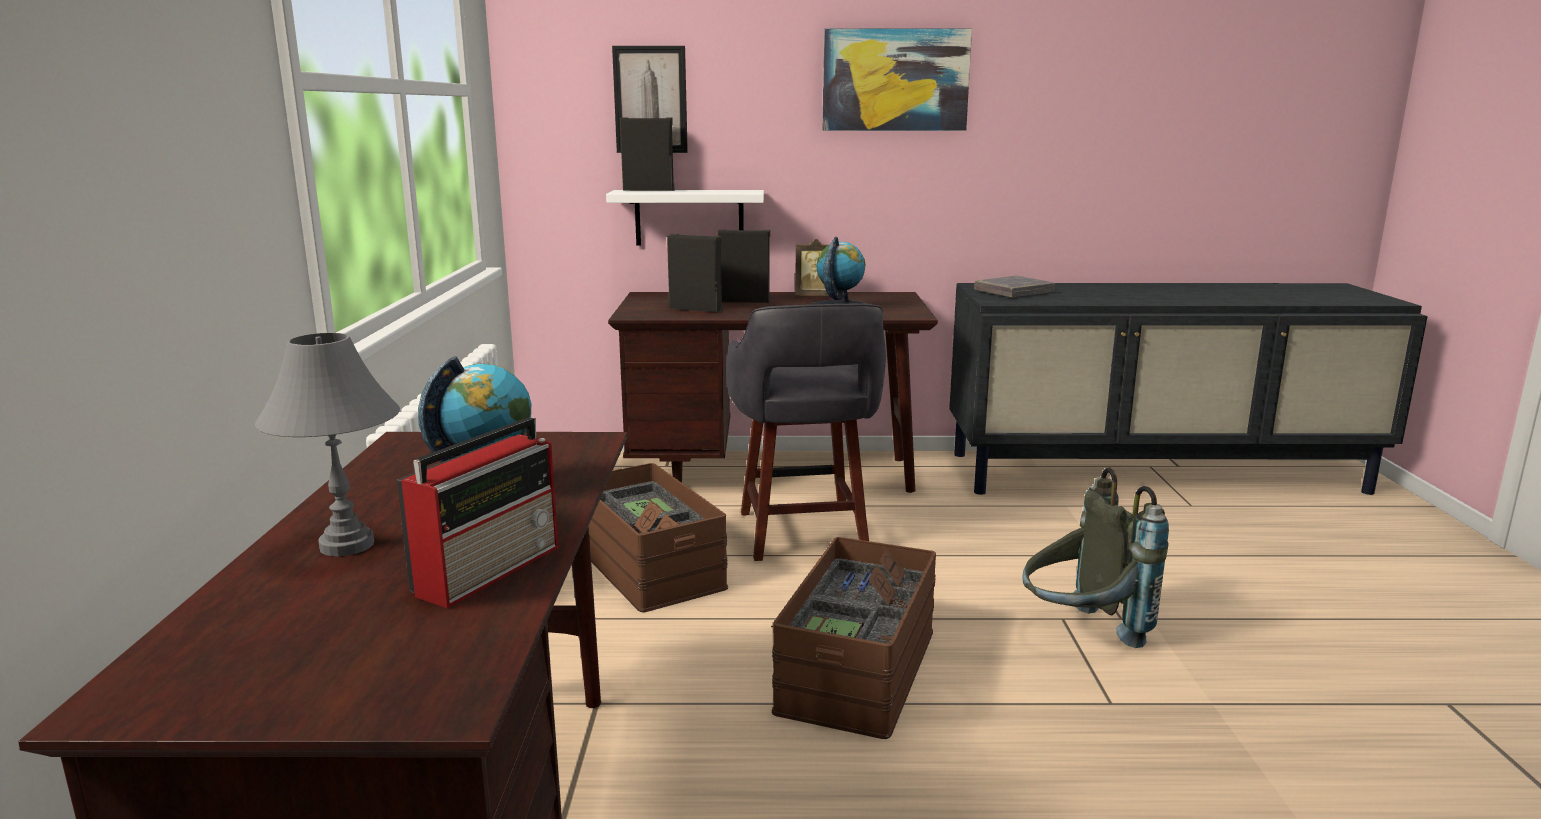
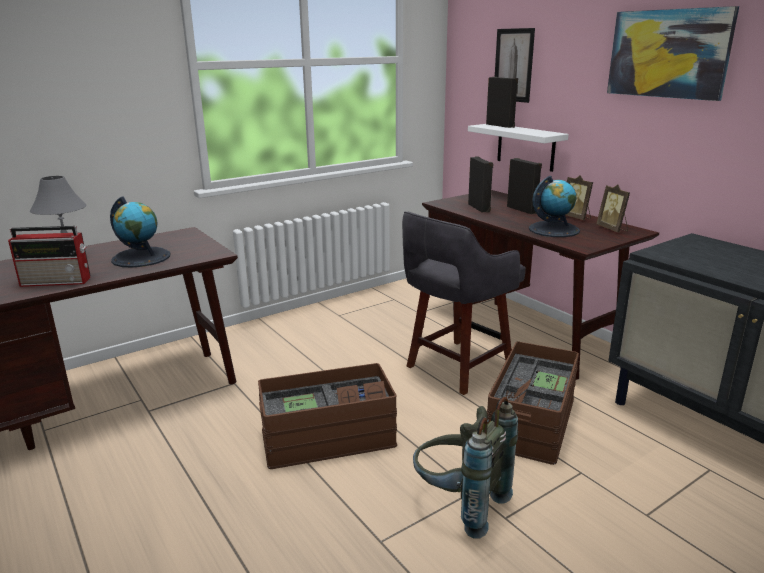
camera: 55 degrees right, 5 degrees up
(651, 566) = (366, 344): brown storage box -> brown storage box (532, 421)
(878, 297) = (612, 229): none -> picture frame
(1014, 292) = (704, 251): grey book -> none

